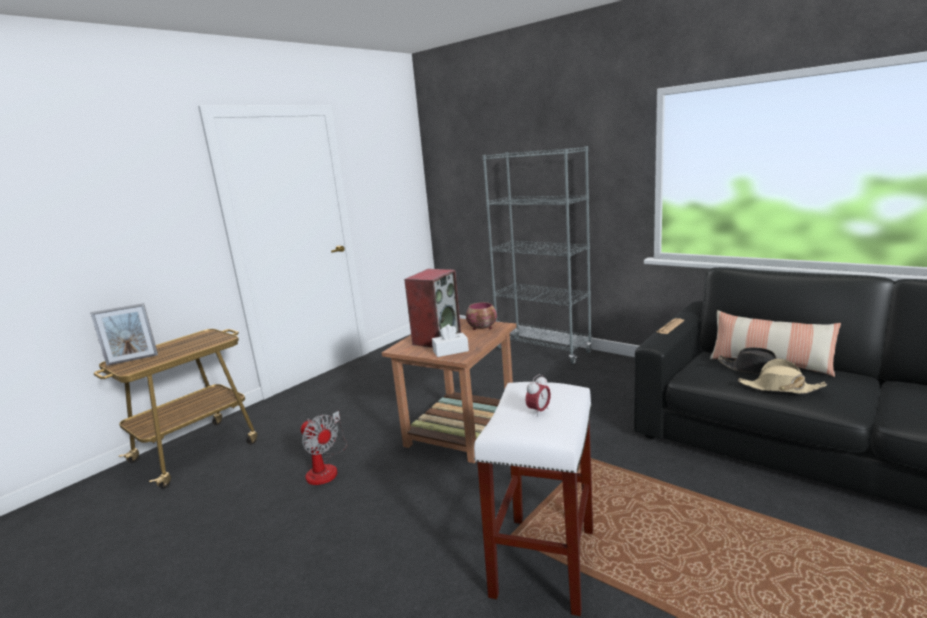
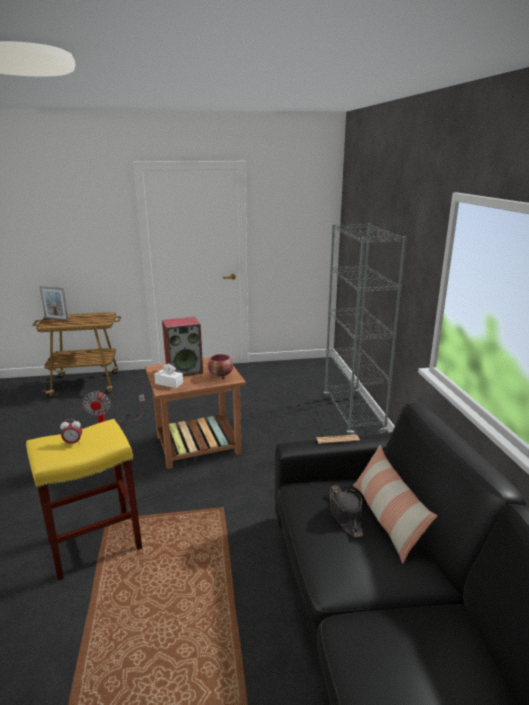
camera: 40 degrees right, 5 degrees up
(543, 560) = (96, 543): white stool -> yellow stool
(780, 388) = (322, 537): beige hat -> none

